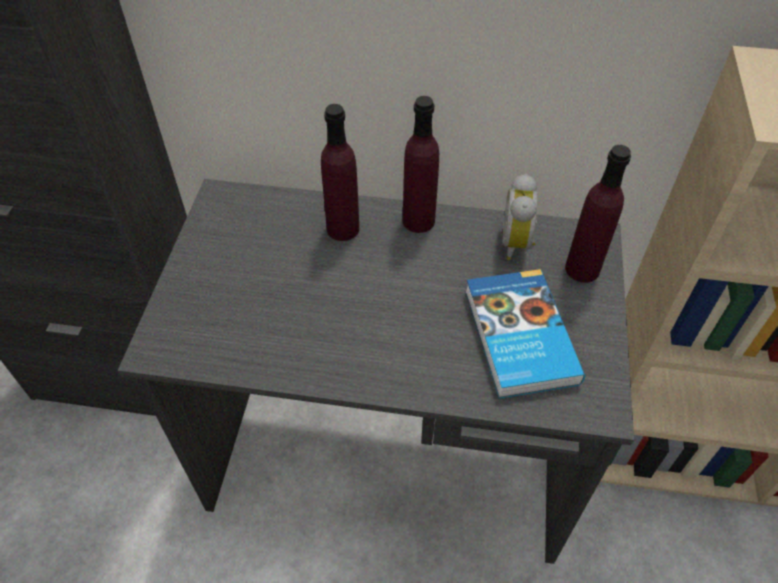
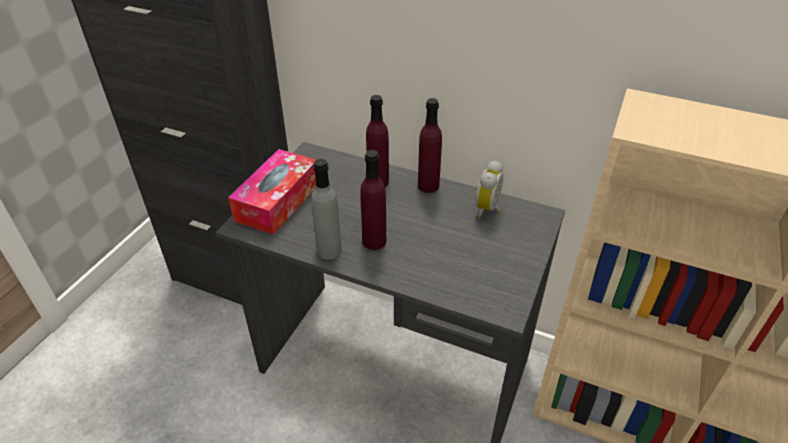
camera: 15 degrees right, 10 degrees down
(200, 293) = (278, 201): none -> tissue box
(310, 364) = (329, 250): none -> grey bottle
(518, 337) = (467, 261): book -> none
(582, 269) = (527, 231): purple bottle -> purple bottle (374, 241)

